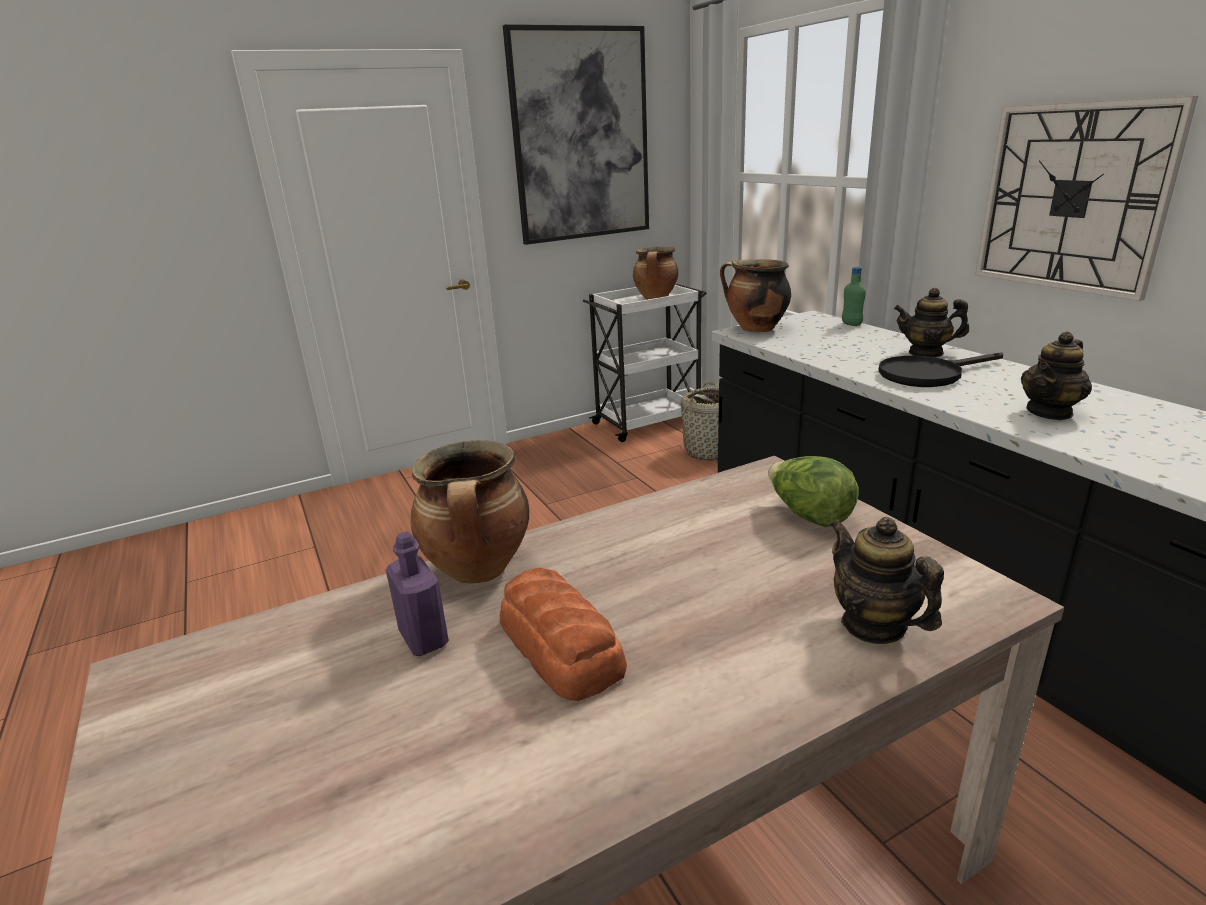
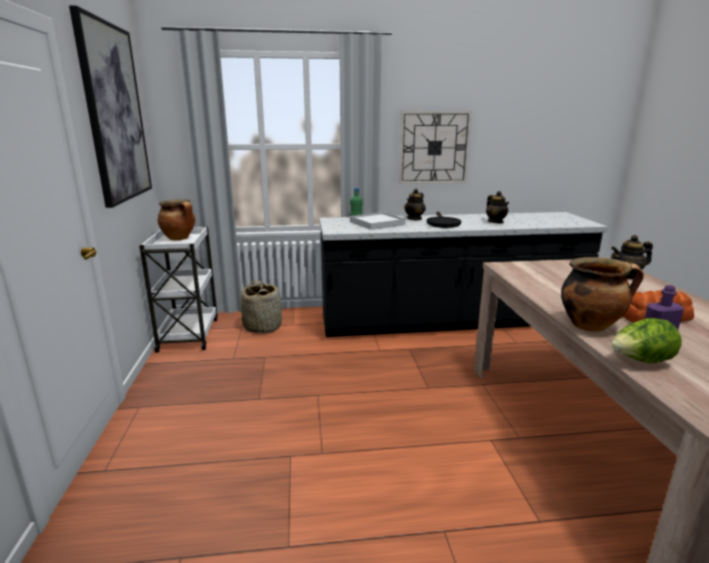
camera: 70 degrees left, 5 degrees down
(755, 329) = (336, 228): cooking pot -> none
(808, 516) = (546, 268): lettuce -> lettuce (640, 361)
(833, 340) = (377, 223): none -> white tray

